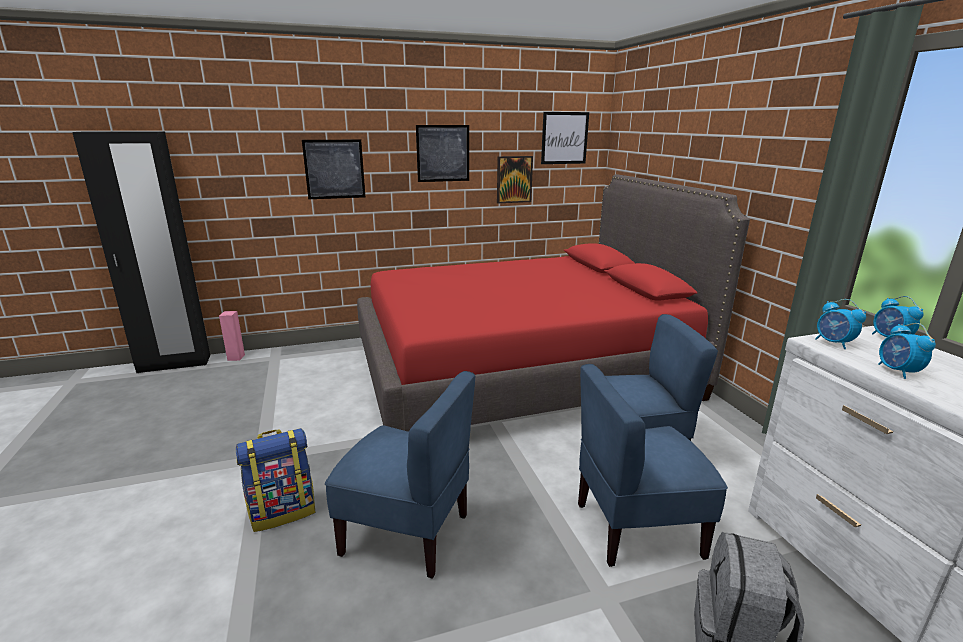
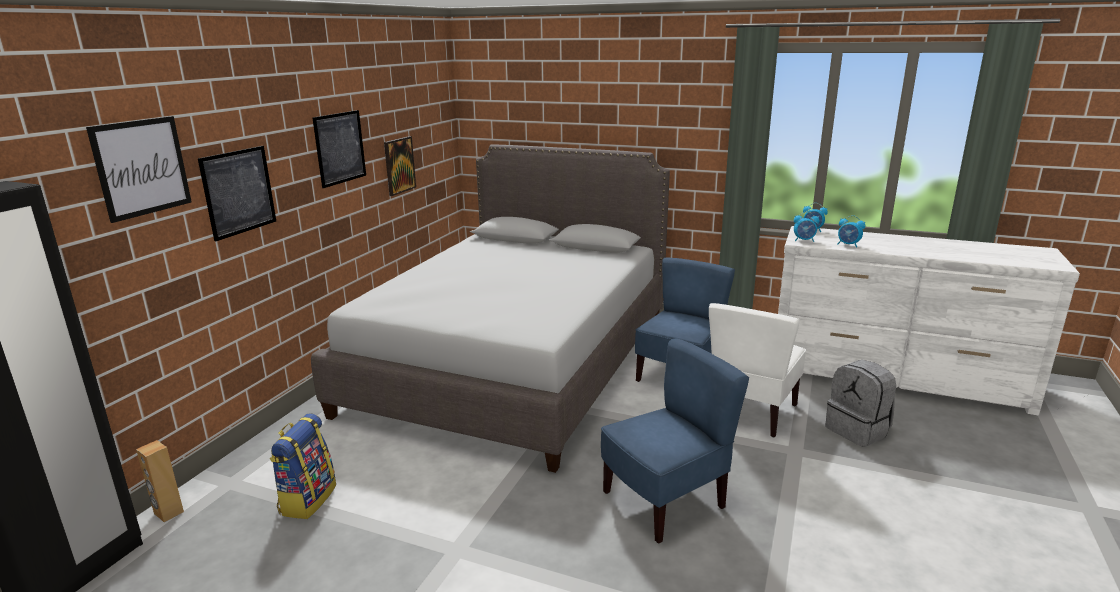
camera: 50 degrees left, 0 degrees up
(236, 357) = (168, 513): pink speaker -> brown speaker
(283, 511) = (565, 558): backpack -> backpack (307, 499)
(522, 372) = (515, 363): red bed -> grey bed
(564, 138) = (429, 112): picture -> picture (142, 167)
(636, 528) = (751, 412): blue chair -> white chair

